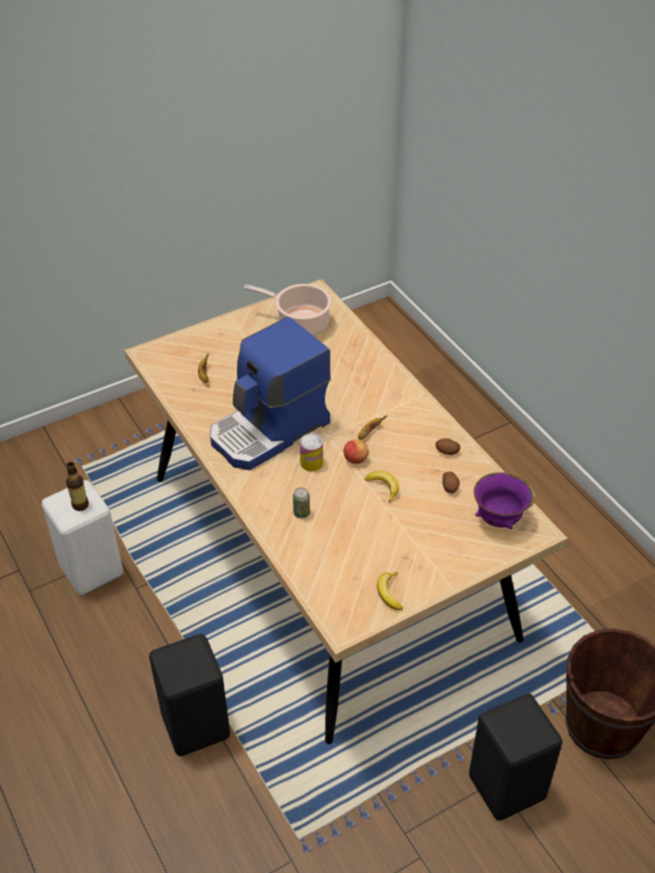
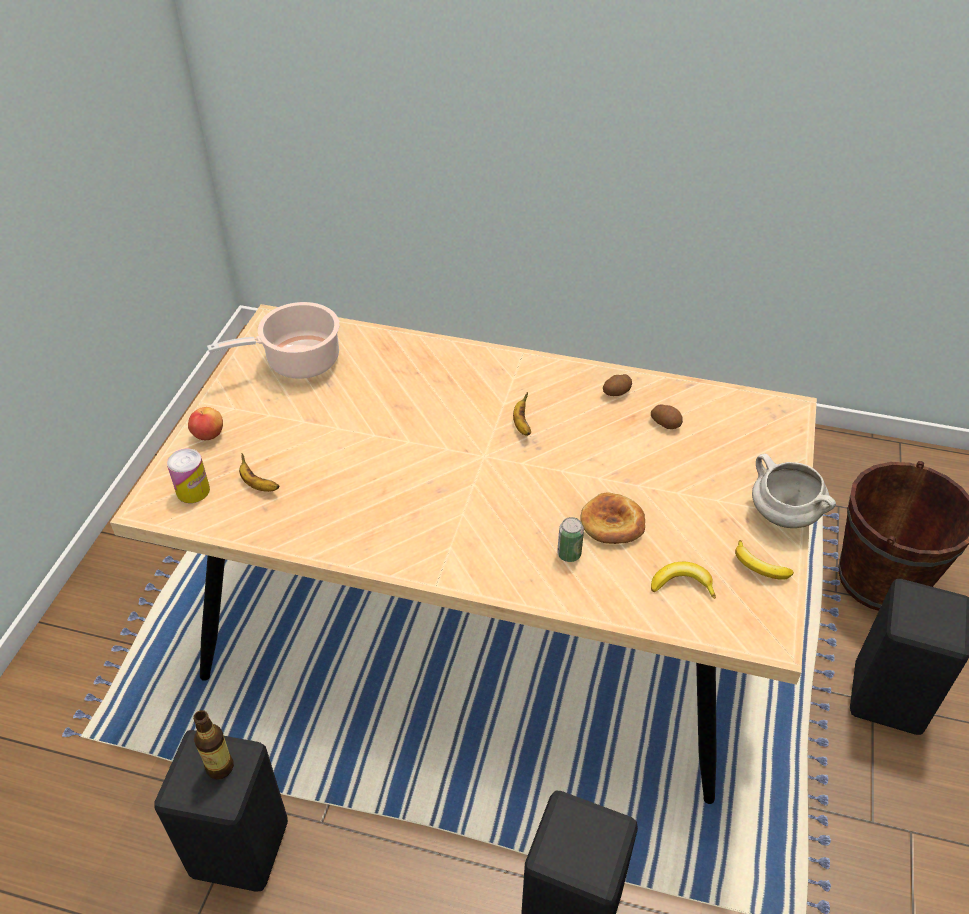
camera: 45 degrees left, 0 degrees up
(89, 570) = (237, 850): white stool -> black stool
(270, 431) = (417, 493): coffee machine -> none
(311, 463) = (507, 494): can -> can (193, 491)
(344, 515) = (612, 523): none -> bread
(355, 459) = (545, 460): apple -> apple (208, 435)
(384, 487) = (609, 467): banana -> banana (682, 584)
(443, 579) = (782, 514): none -> white cooking pot
(499, 520) = (746, 422): purple bowl -> none

